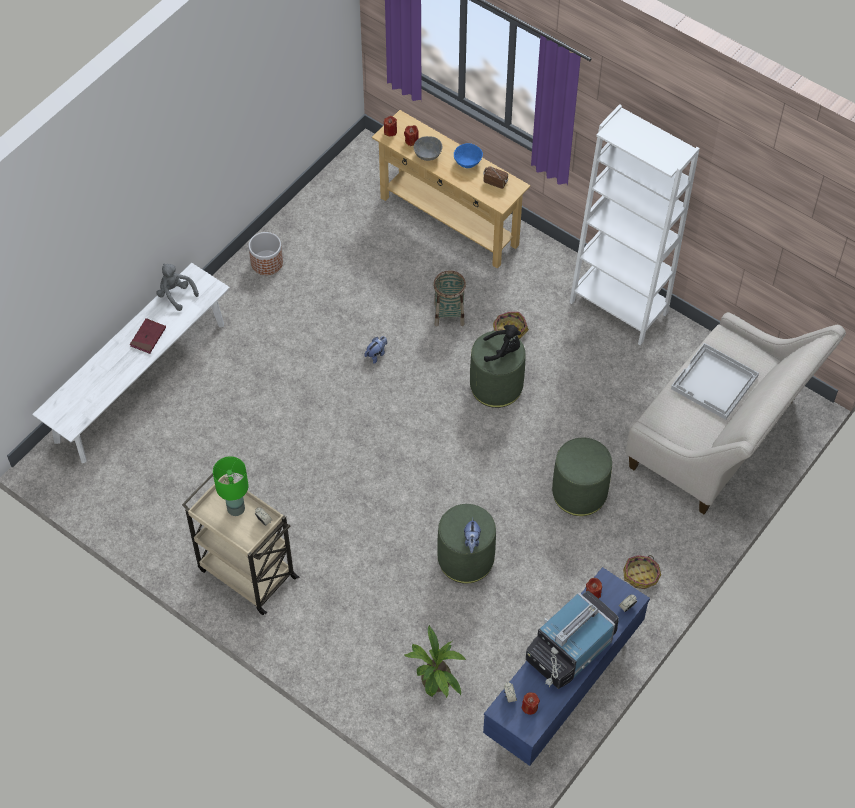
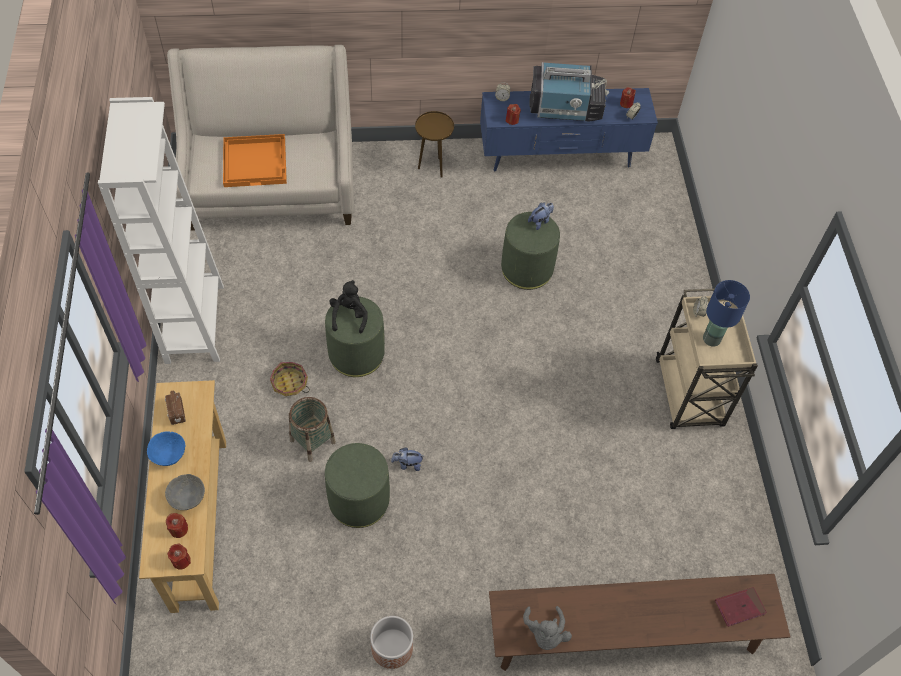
camera: 135 degrees left, 0 degrees up
(141, 382) = (625, 636): white bench -> brown bench
(148, 337) = (613, 612): red book -> red book (739, 607)
(235, 508) = (711, 339): green table lamp -> blue table lamp
(436, 683) = (631, 223): potted plant -> none
(503, 350) = (349, 316): black plush toy -> black plush toy turned 45 degrees clockwise
(579, 492) = (402, 239): green ottoman -> green ottoman (359, 500)
(641, 575) = (433, 167): basket -> brown side table
(714, 383) = (255, 161): white tray -> orange tray

